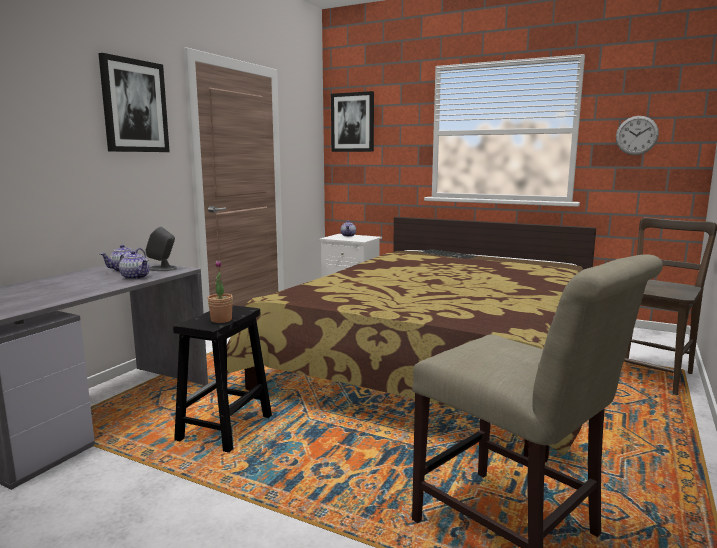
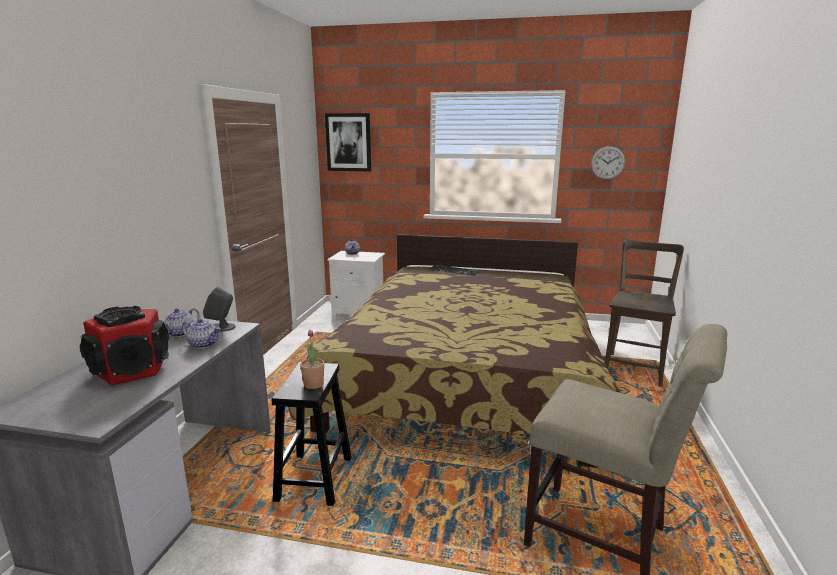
camera: 15 degrees left, 5 degrees up
(59, 288) = (132, 370): none -> speaker
(134, 106) = (163, 155): picture -> none

